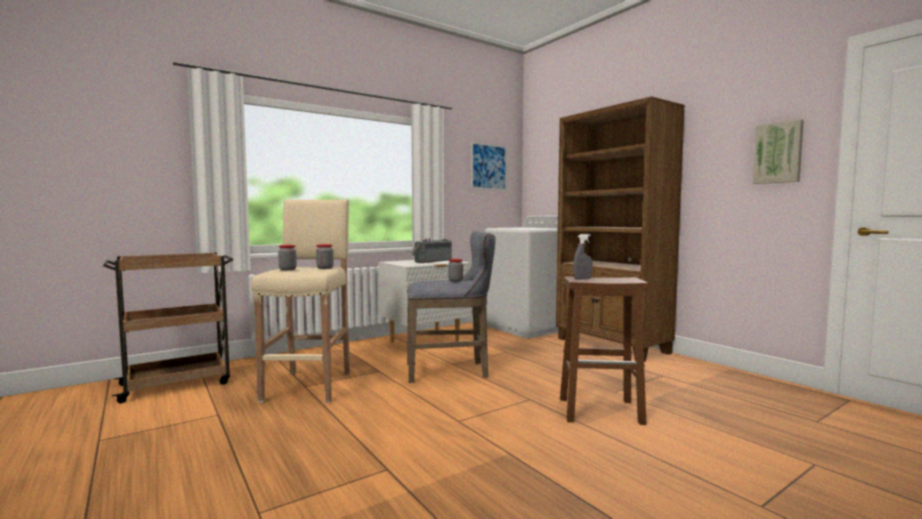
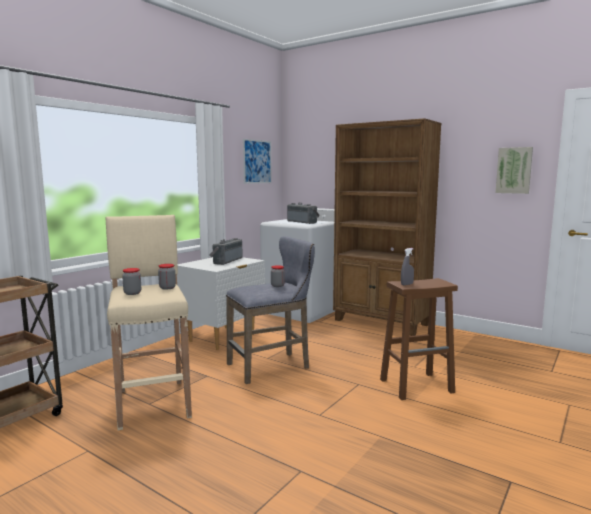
camera: 20 degrees left, 5 degrees up
(529, 228) = (303, 222): none -> radio

